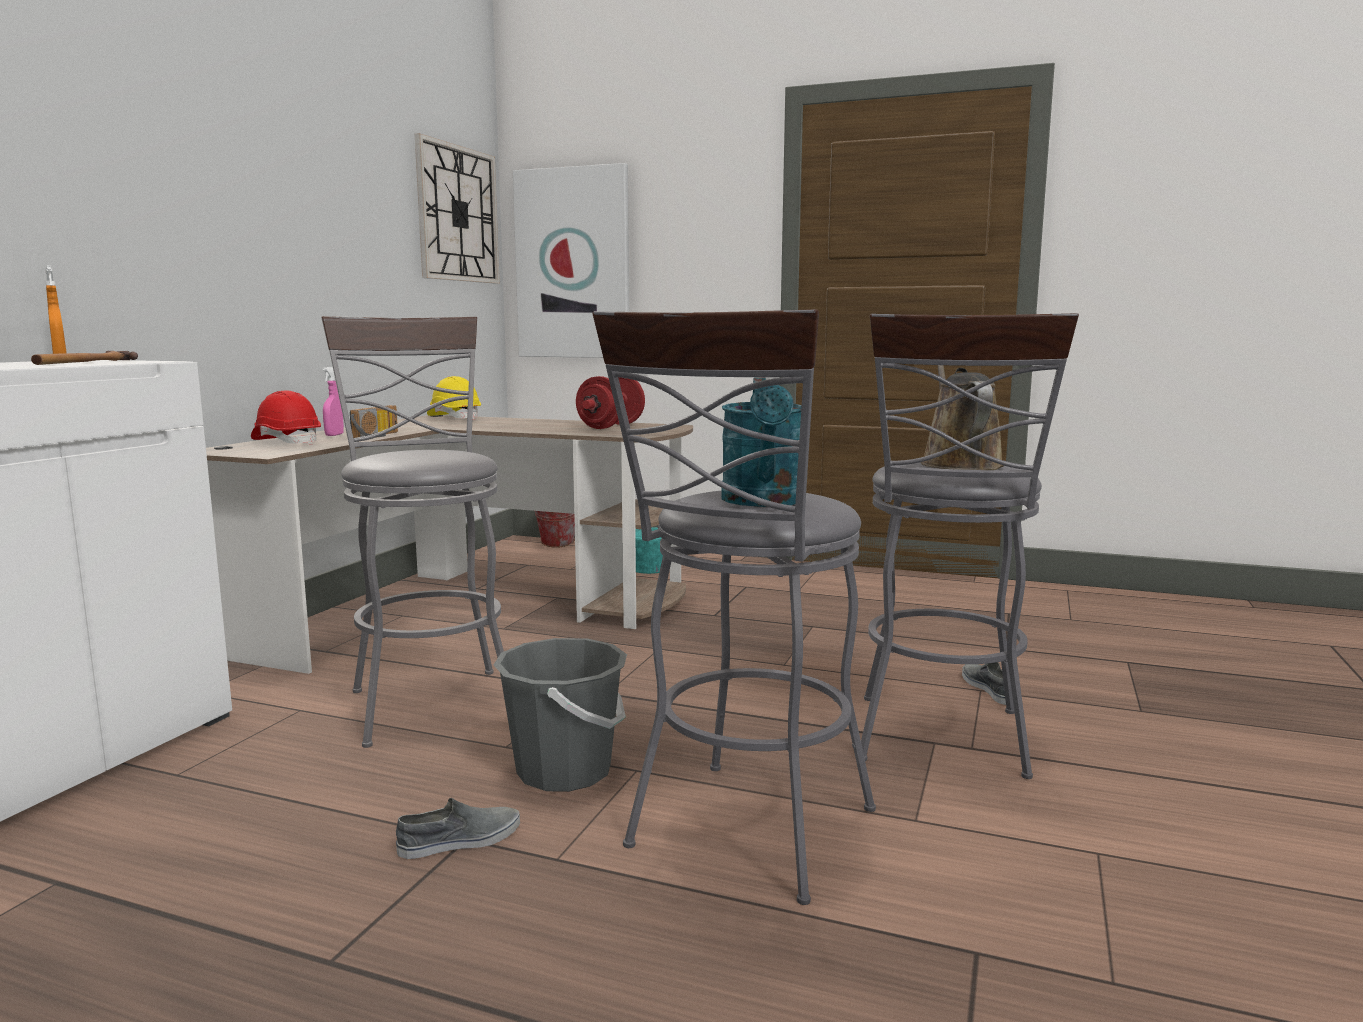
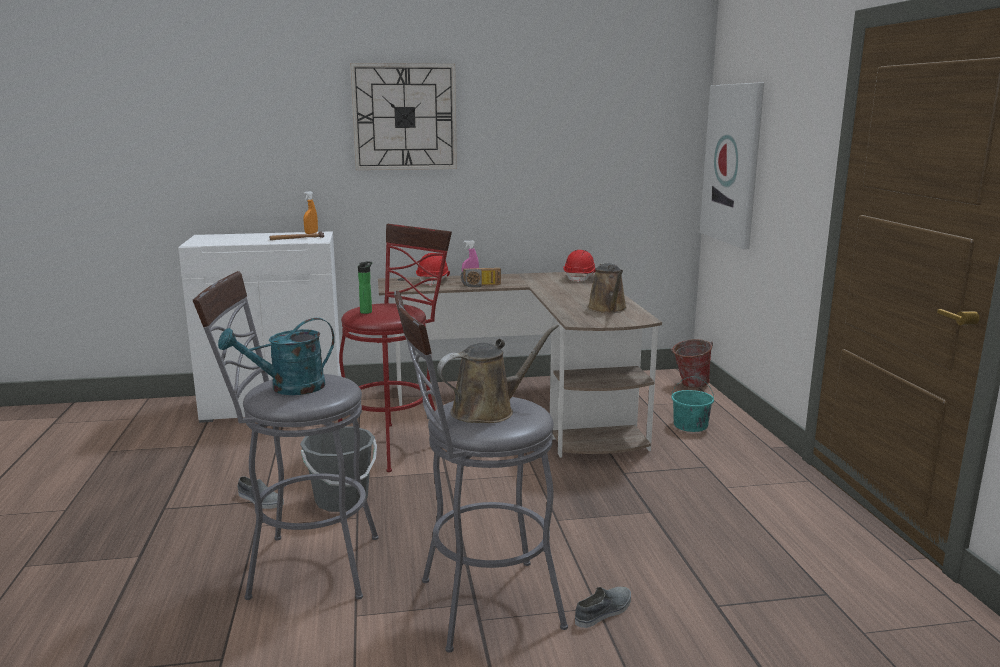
camera: 60 degrees right, 5 degrees up
(415, 458) = (367, 312): none -> bottle
(431, 699) = (396, 443): grey stool -> red stool
(454, 417) = (580, 277): yellow hard hat -> red hard hat
(457, 214) = (648, 126): wall clock -> wall clock (404, 117)
(611, 426) = (608, 309): red dumbbell -> brown watering can

